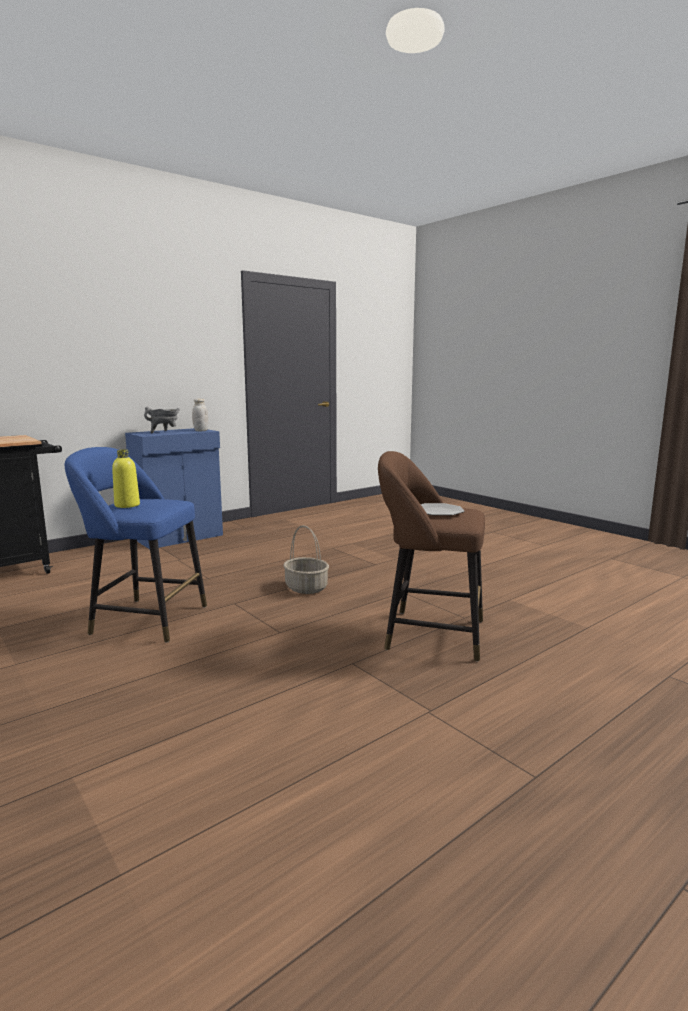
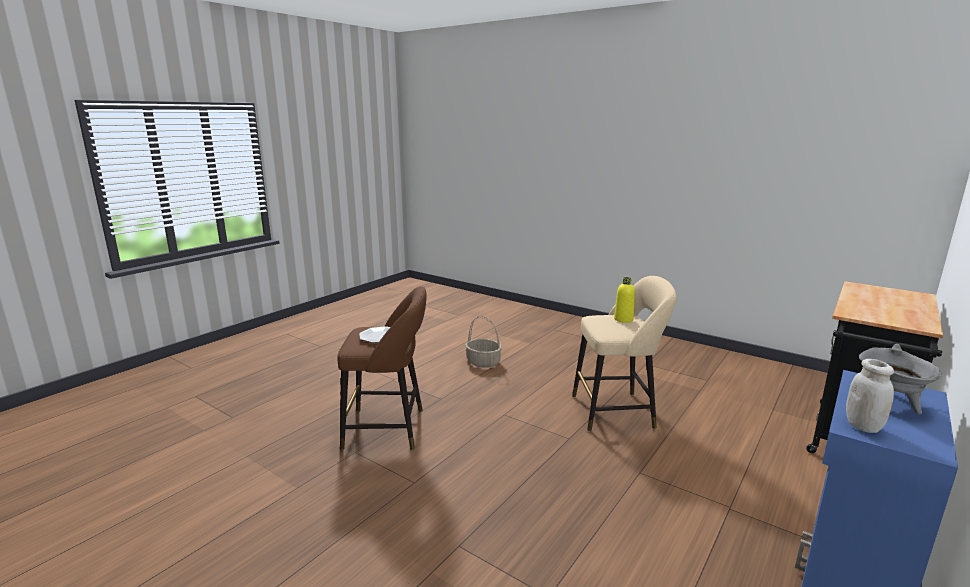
camera: 165 degrees right, 5 degrees up
(144, 619) = (617, 411): blue stool -> beige stool
(305, 588) = (521, 472): basket -> basket (484, 362)

